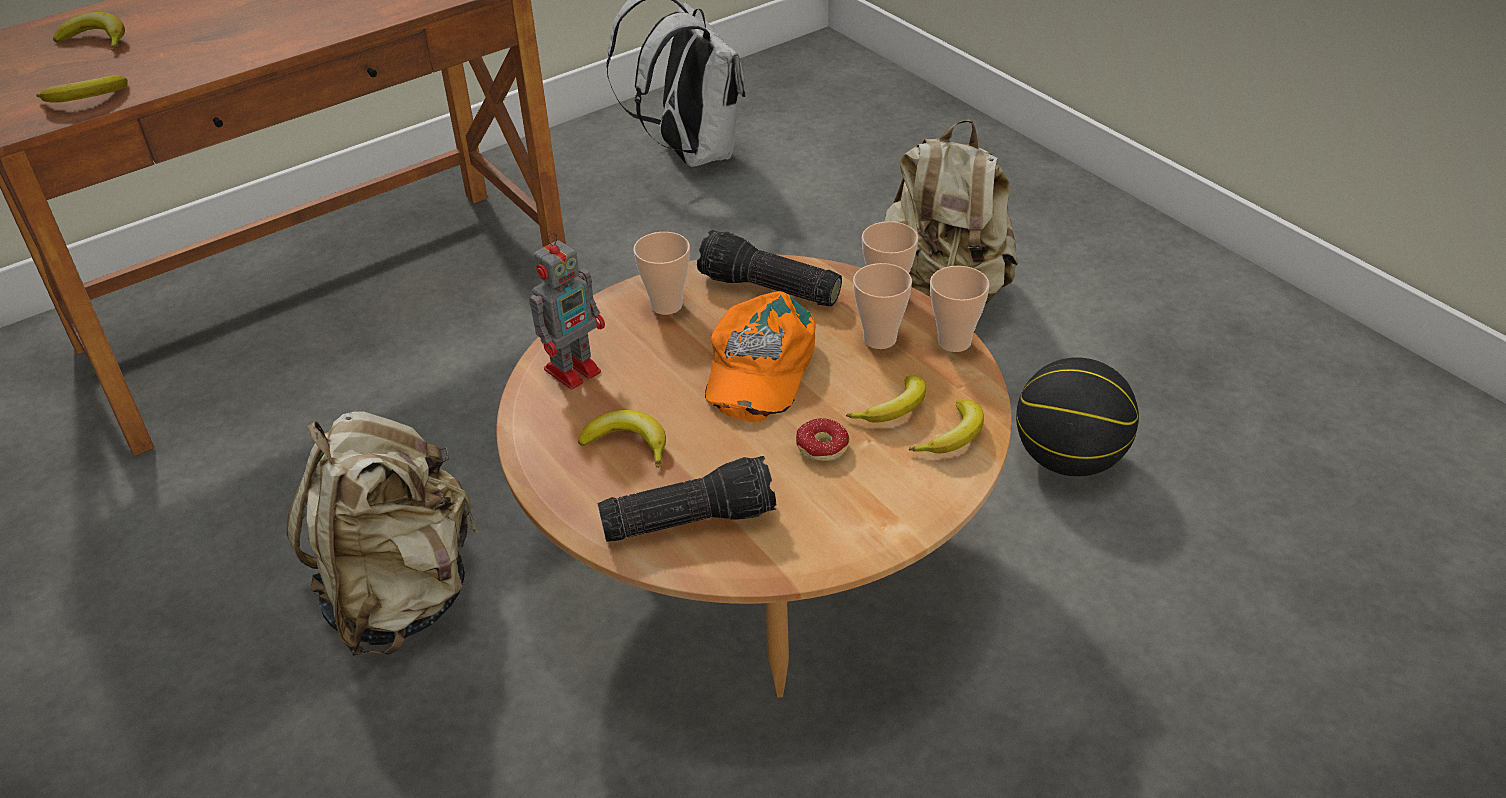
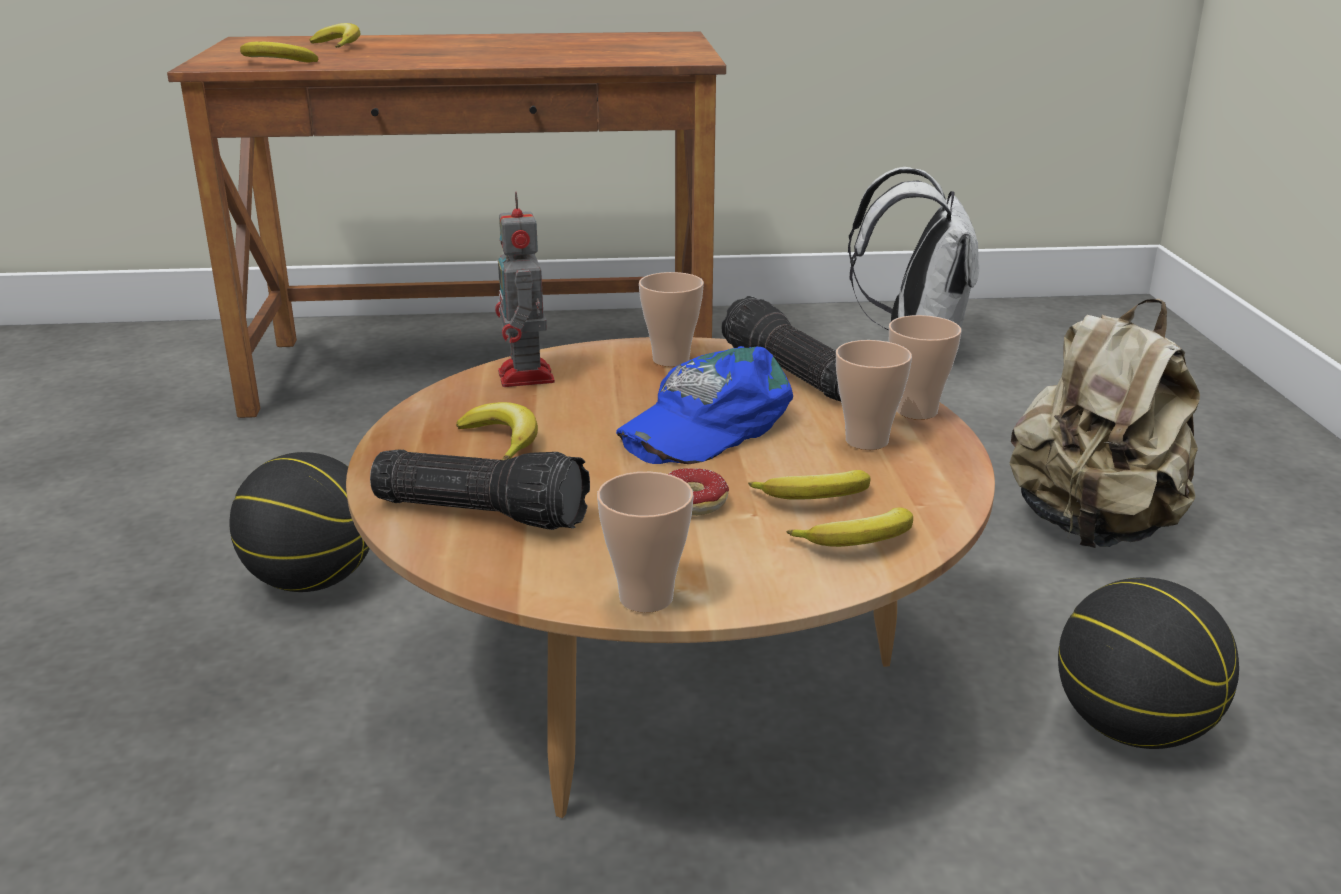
camera: 30 degrees right, 15 degrees down
(401, 595) = (312, 580): beige backpack -> basketball
(574, 369) = (526, 378): toy robot -> toy robot turned 90 degrees clockwise
(758, 366) = (705, 424): orange cap -> blue cap
(954, 342) = (954, 467): cup -> cup (646, 598)

